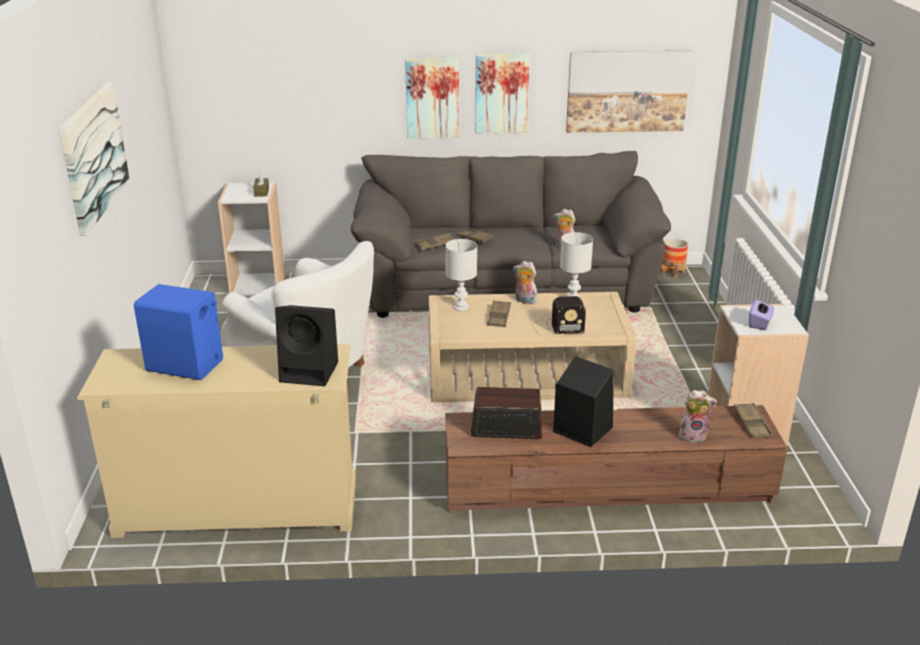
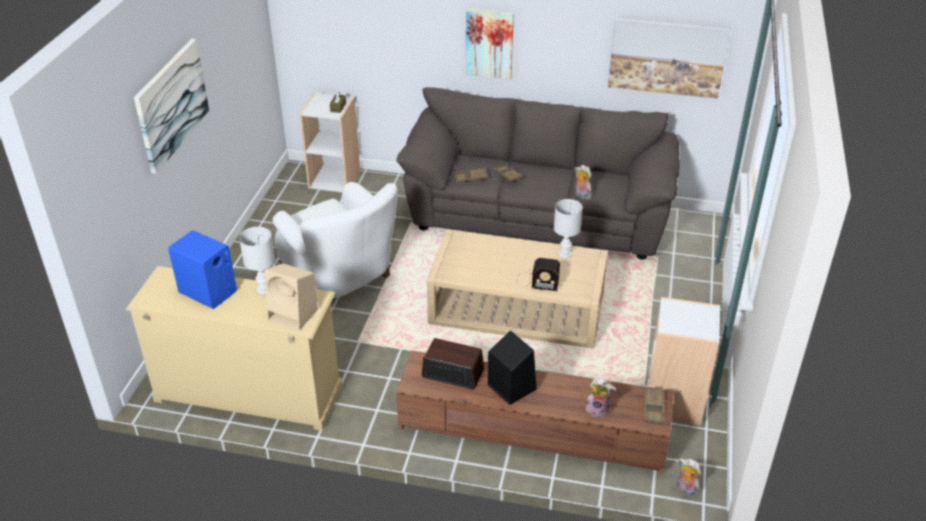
camera: 15 degrees right, 10 degrees up
(311, 372) = (294, 315): black speaker -> beige speaker
(461, 307) = (468, 246): white table lamp -> white table lamp (264, 289)
(499, 317) = (494, 262): brown tray -> none
(501, 93) = (551, 46): picture -> none
(524, 301) = (523, 248): plush toy -> plush toy (685, 490)
(673, 272) = (698, 219): planter -> none
(760, 323) = (683, 323): purple tissue box -> none

